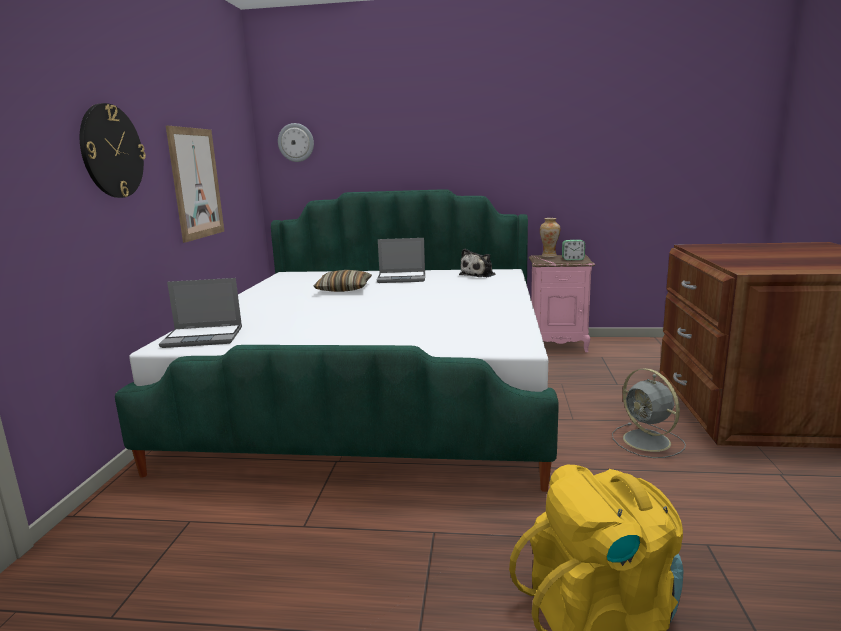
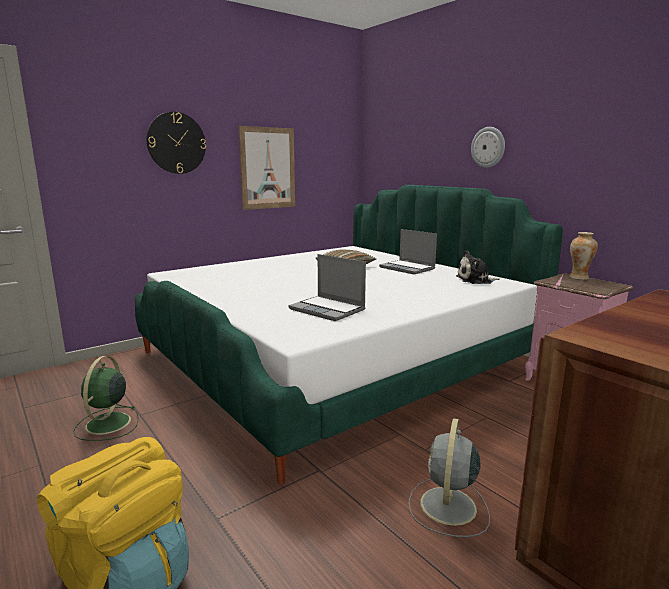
camera: 45 degrees right, 0 degrees up
(204, 337) = (192, 274): laptop -> laptop (328, 310)
(289, 554) = (107, 424): none -> green fan
(296, 142) = (383, 139): wall clock -> wall clock (488, 147)
(573, 259) = (593, 286): alarm clock -> none

